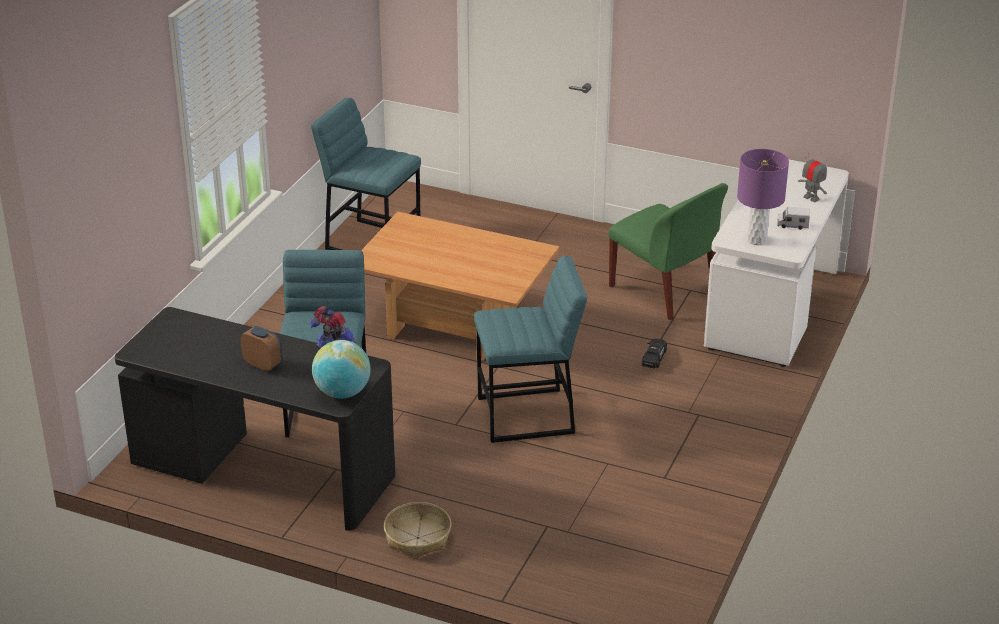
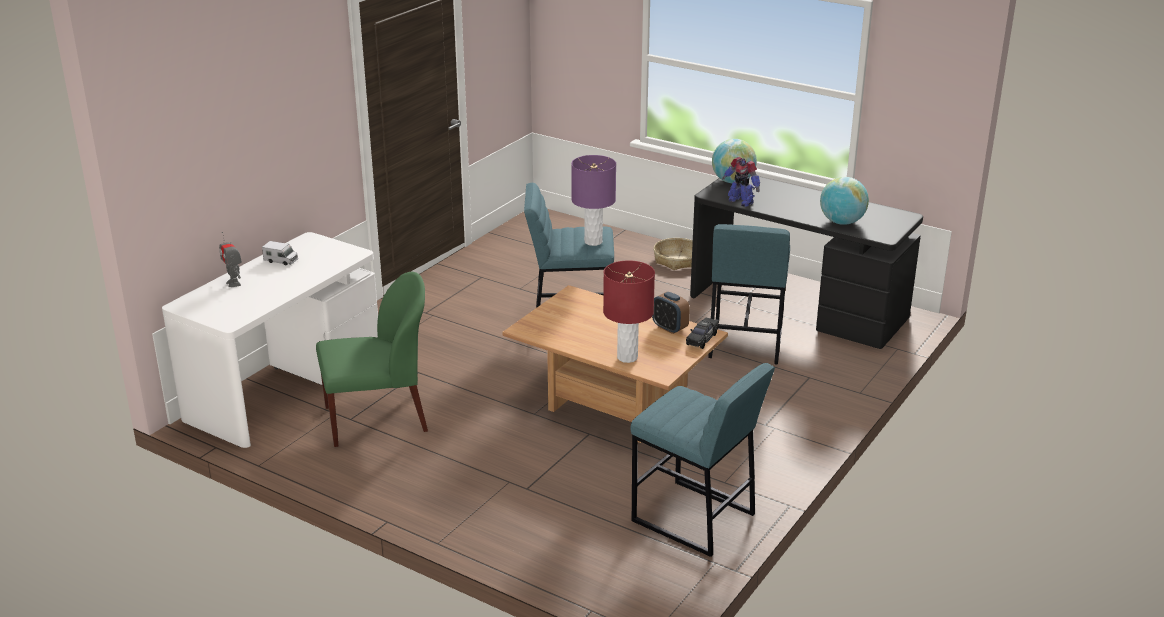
camera: 170 degrees left, 5 degrees down
(215, 334) = (842, 222): none -> globe
(263, 364) = (797, 201): alarm clock -> alarm clock (669, 328)
(437, 231) = (627, 357): none -> red table lamp
(653, 359) = (434, 357): black toy car -> black toy car (702, 339)
(665, 292) = (379, 419): green chair -> green chair turned 105 degrees clockwise
(757, 240) = (328, 251): purple table lamp -> purple table lamp (593, 242)

